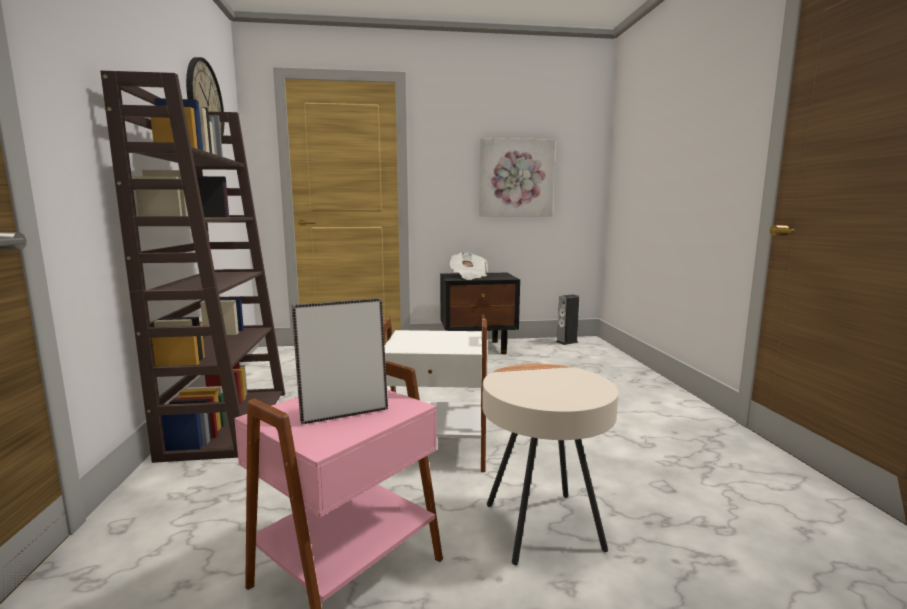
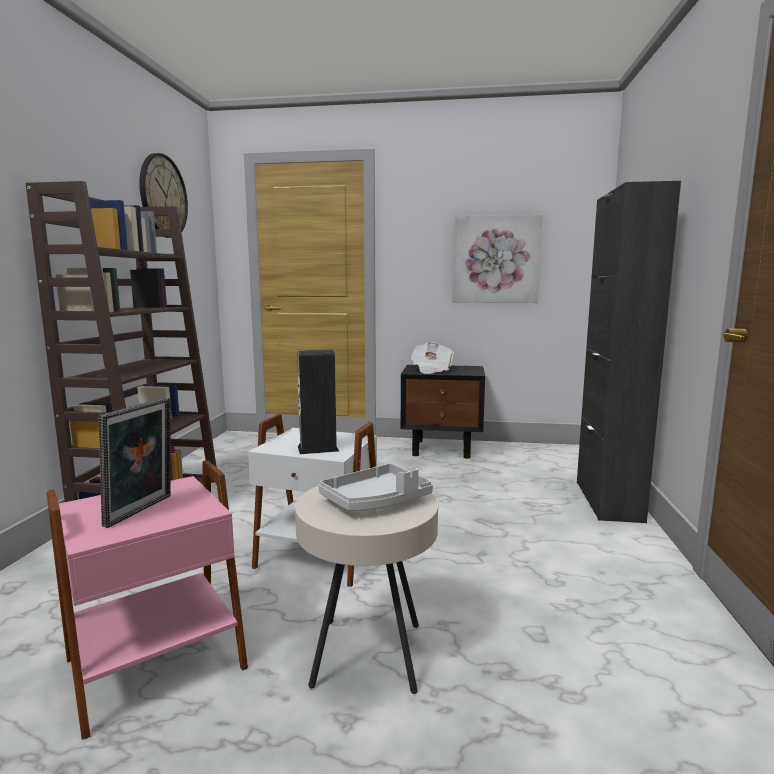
camera: 15 degrees right, 0 degrees up
(344, 413) = (142, 511): picture frame -> picture frame turned 120 degrees clockwise
(556, 382) = (376, 501): none -> grey tray
(567, 342) = (550, 450): speaker -> speaker (318, 448)
(639, 377) = (608, 501): none -> black cabinet

